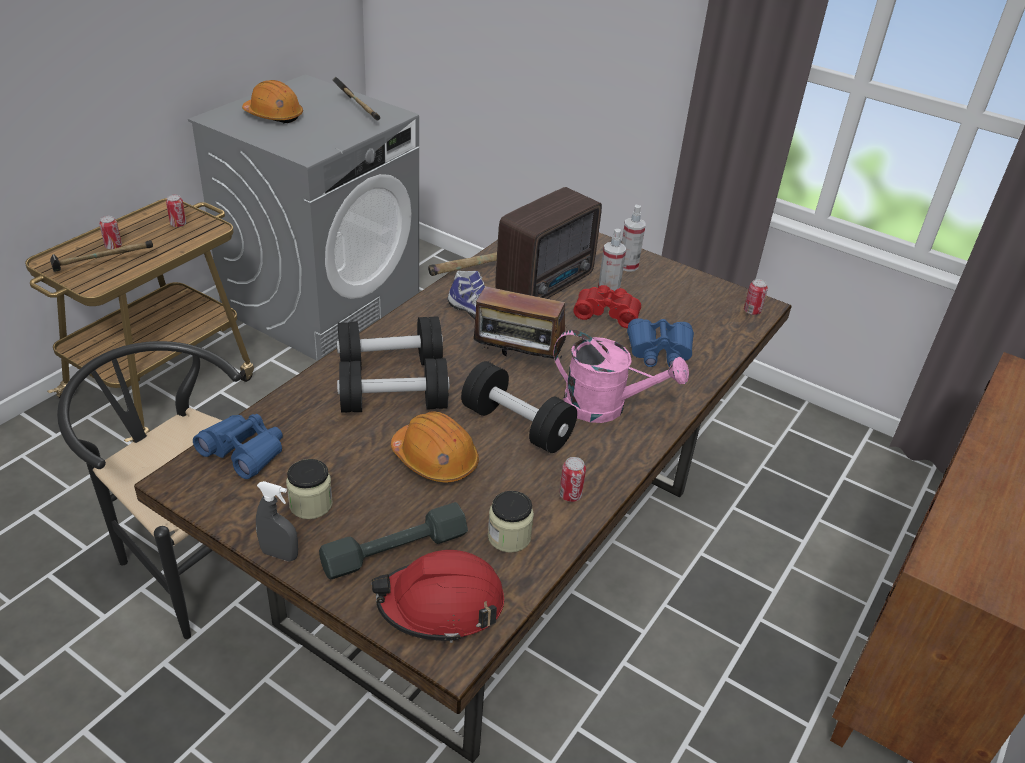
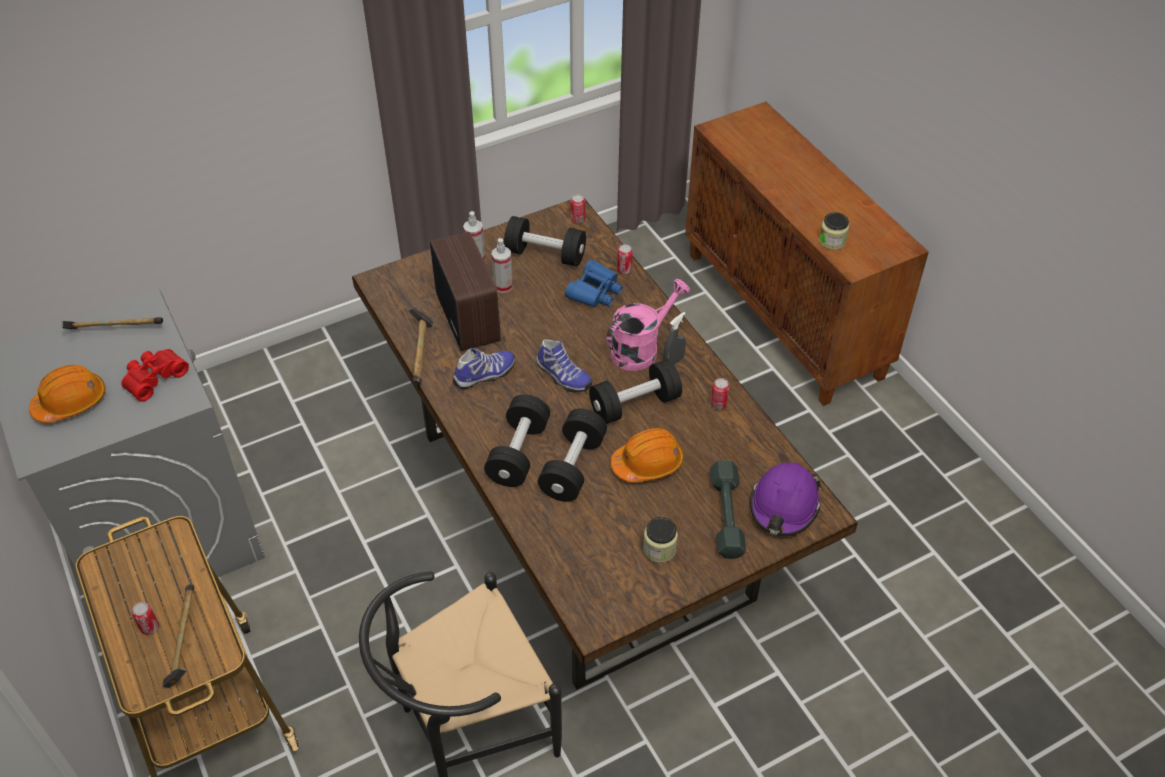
camera: 60 degrees left, 10 degrees up
(178, 224) = (143, 562): can -> can (624, 270)
(244, 451) = (580, 576): blue binoculars -> none
(279, 554) = (701, 580): grey spray bottle -> grey spray bottle (673, 362)
(441, 605) = (784, 506): red hard hat -> purple hard hat
(509, 537) = (741, 450): jar -> jar (832, 241)
(517, 362) = (562, 376): radio -> shoe
(607, 312) = (530, 299): red binoculars -> red binoculars (154, 378)
(678, 304) = (545, 254): none -> black dumbbell

